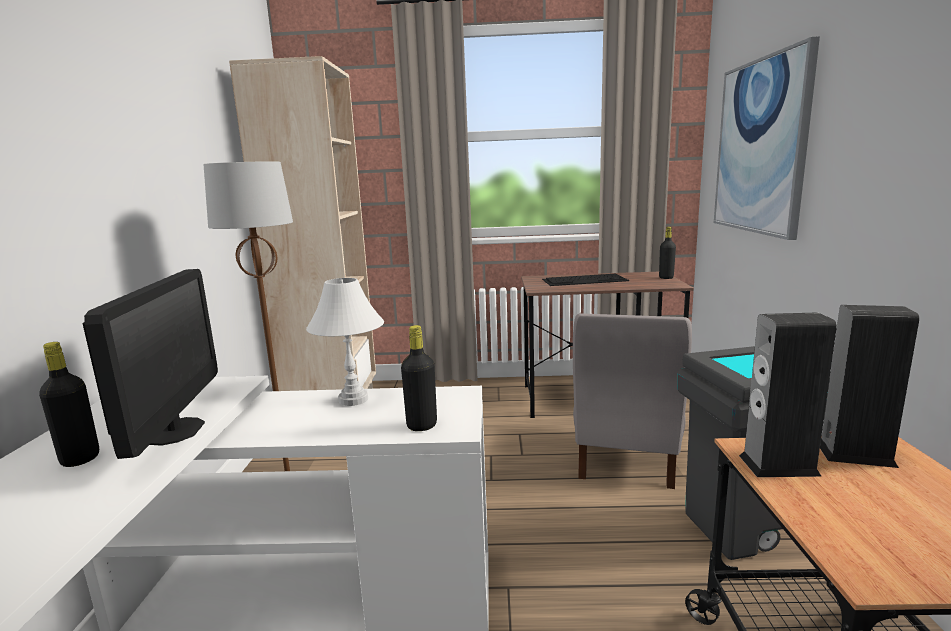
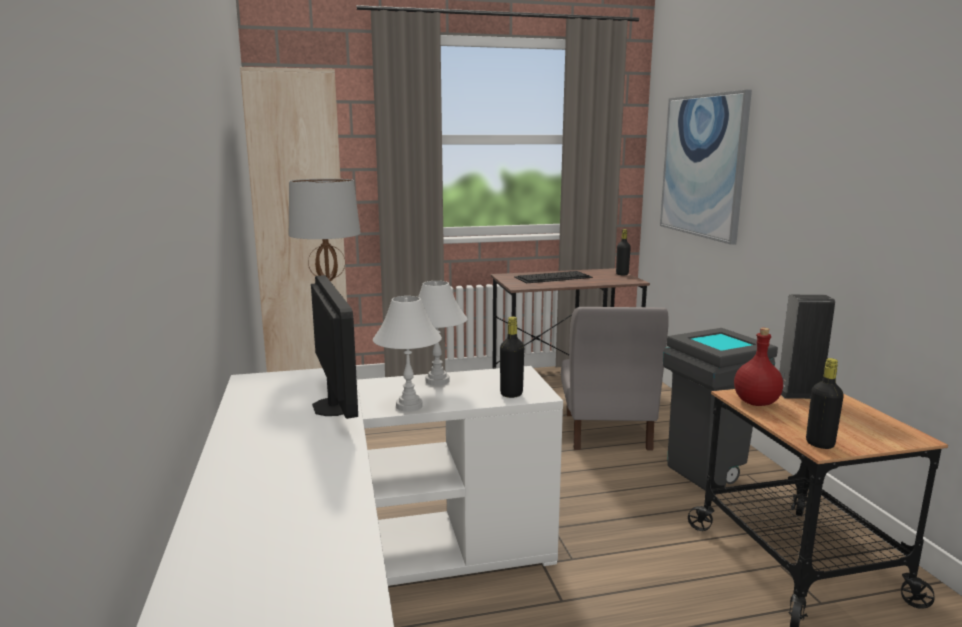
camera: 15 degrees left, 0 degrees up
(80, 459) = (282, 428): black bottle -> black bottle (820, 444)
(286, 433) = (409, 406): none -> white table lamp
(778, 465) = (757, 403): speaker -> red bottle

